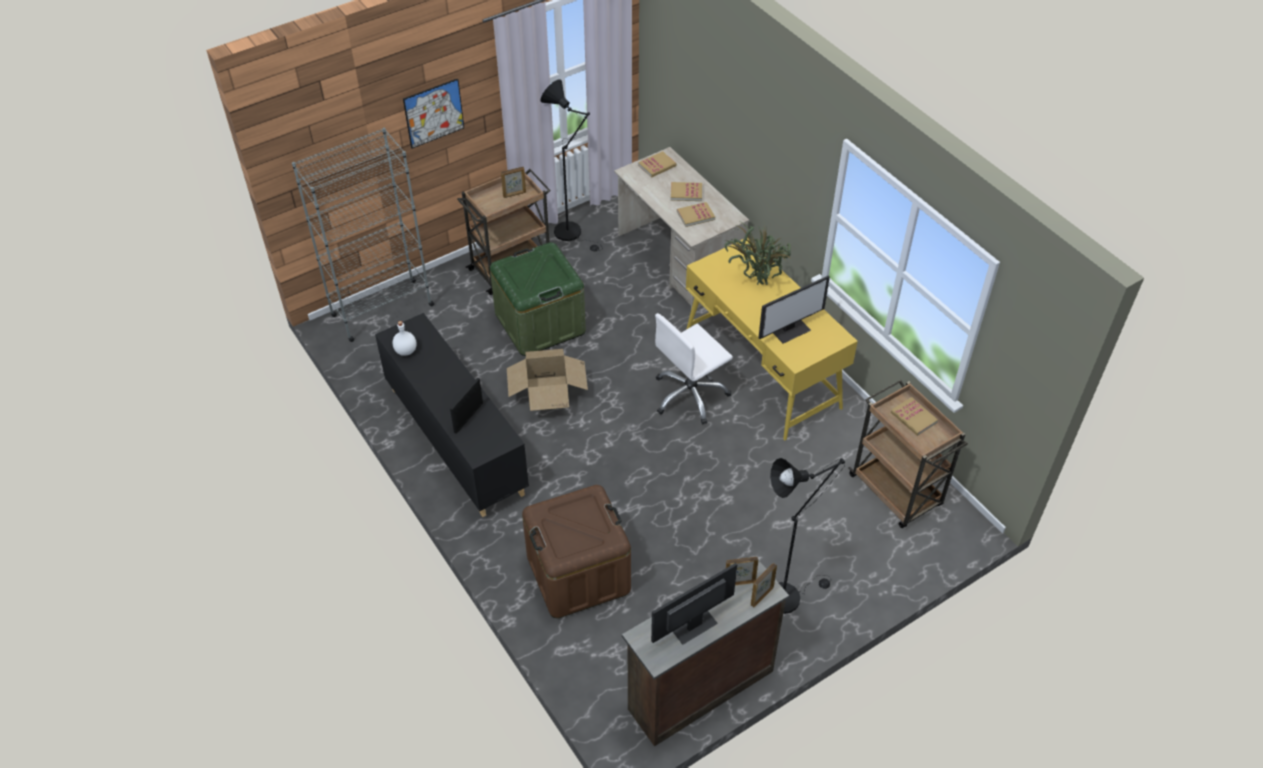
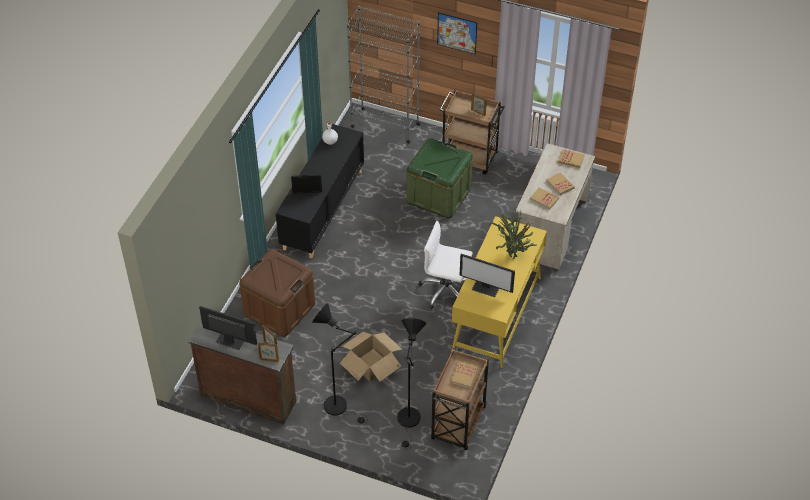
camera: 55 degrees right, 0 degrees up
(548, 391) = (391, 227): cardboard box -> cardboard box (371, 365)
(572, 233) = (525, 168): black floor lamp -> black floor lamp (409, 422)

